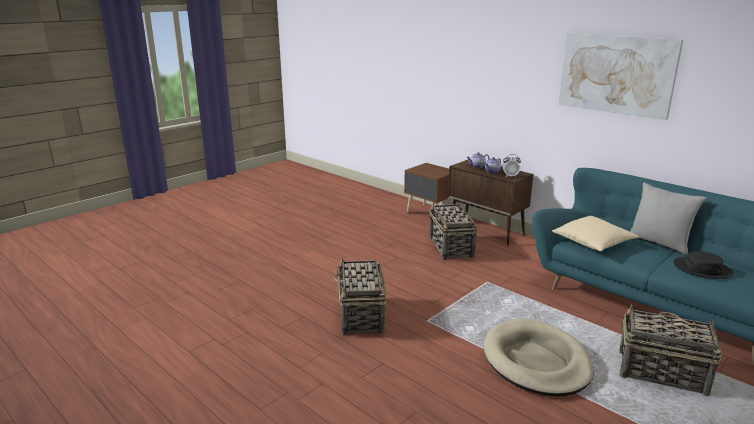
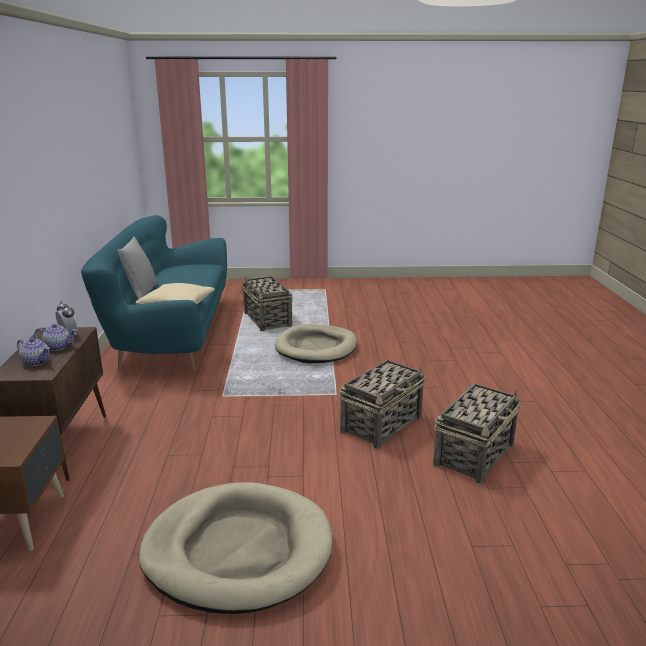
camera: 135 degrees left, 0 degrees up
(339, 239) = (237, 551): none -> beige dog bed
(451, 247) = (155, 446): basket -> basket (474, 454)
(616, 74) = (49, 154): picture -> none
(702, 269) = (182, 277): black hat -> none

